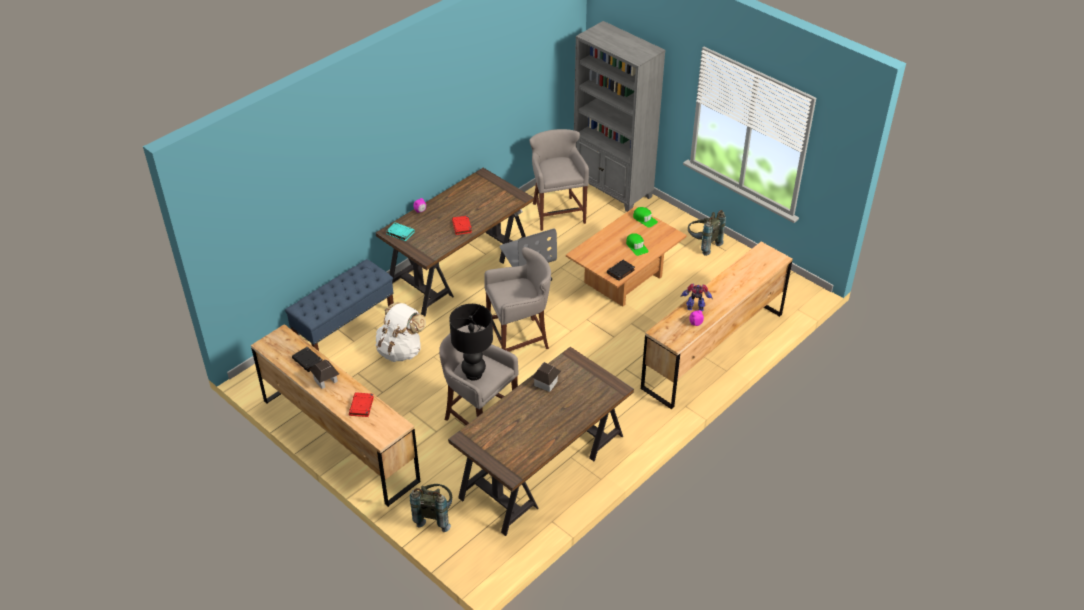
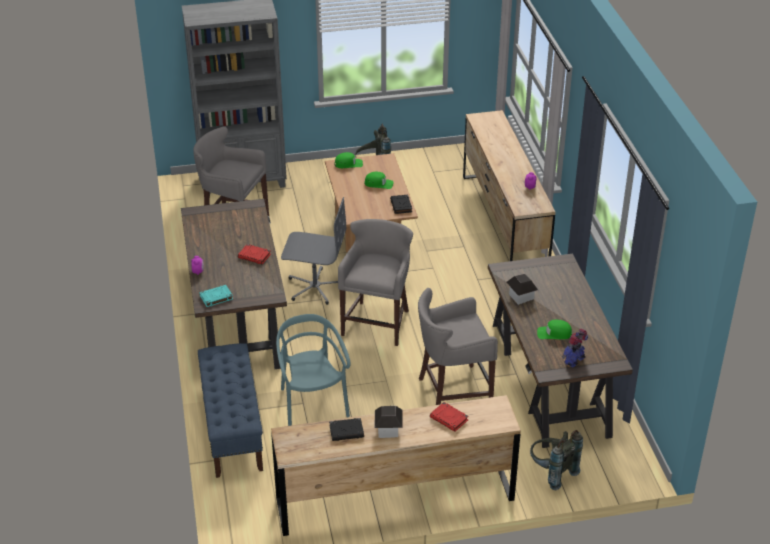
camera: 55 degrees left, 5 degrees down
(401, 350) = (312, 404): white backpack -> turquoise chair
(474, 374) = (462, 336): black table lamp -> none
(516, 422) = (554, 333): none -> green cap
(695, 308) = (512, 179): toy robot -> toy robot (574, 361)

